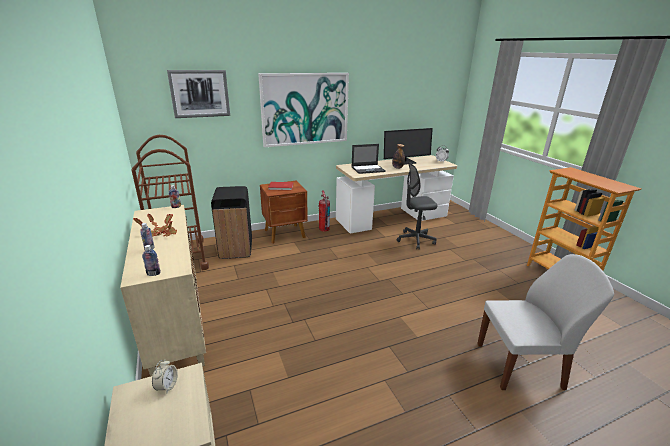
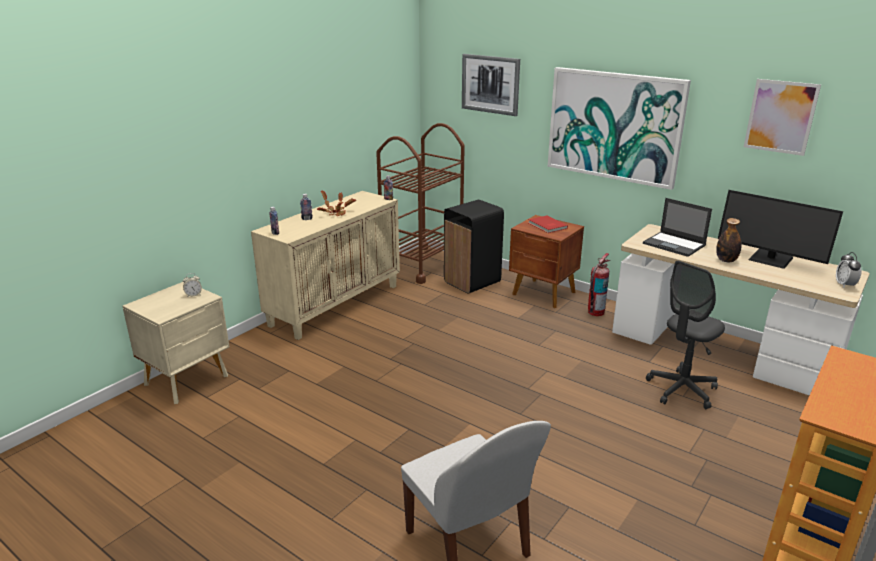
camera: 60 degrees right, 0 degrees up
(391, 87) = (780, 117): none -> picture
(415, 240) = (681, 390): grey office chair -> grey office chair turned 90 degrees counterclockwise

